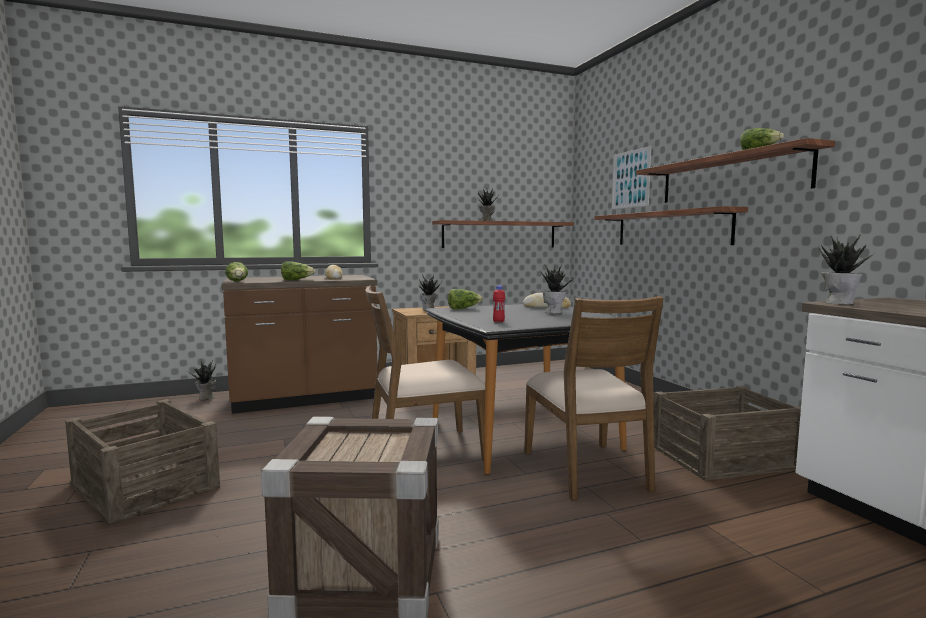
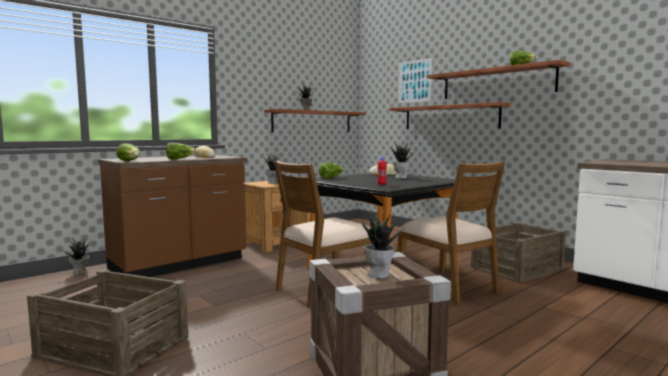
camera: 20 degrees left, 0 degrees up
(839, 303) = (597, 162): potted plant -> potted plant (379, 274)

